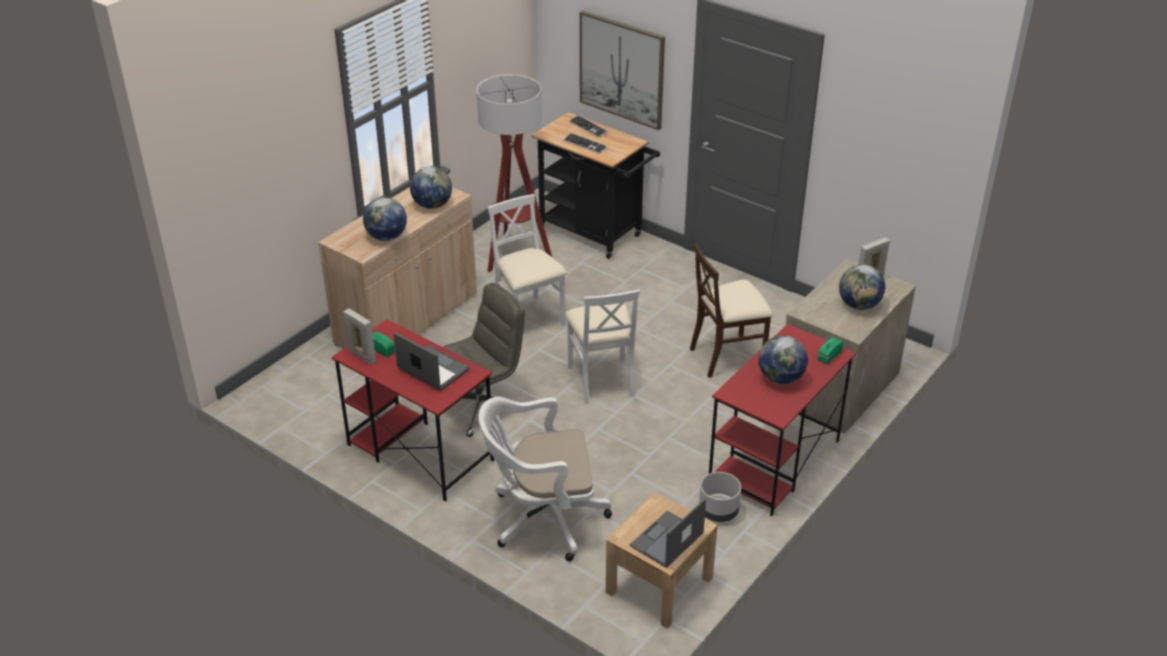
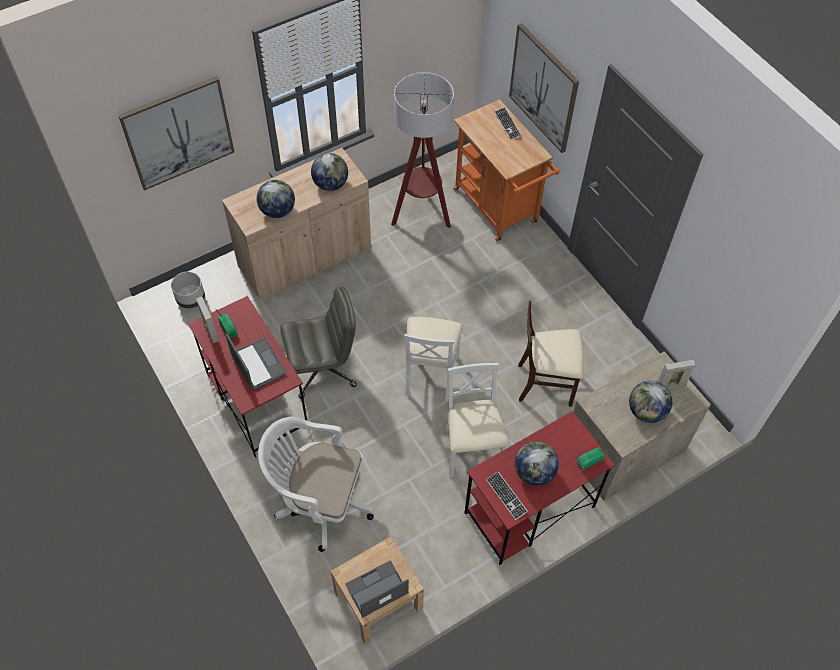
camera: 20 degrees right, 20 degrees up
(269, 157) = (178, 133): none -> picture
(528, 318) = (401, 287): white chair -> white chair (471, 450)
(585, 144) = (494, 145): keyboard -> keyboard (506, 496)
(595, 234) = (499, 209): black cart -> orange cart
(719, 512) = (459, 545): grey planter -> grey planter (191, 299)

